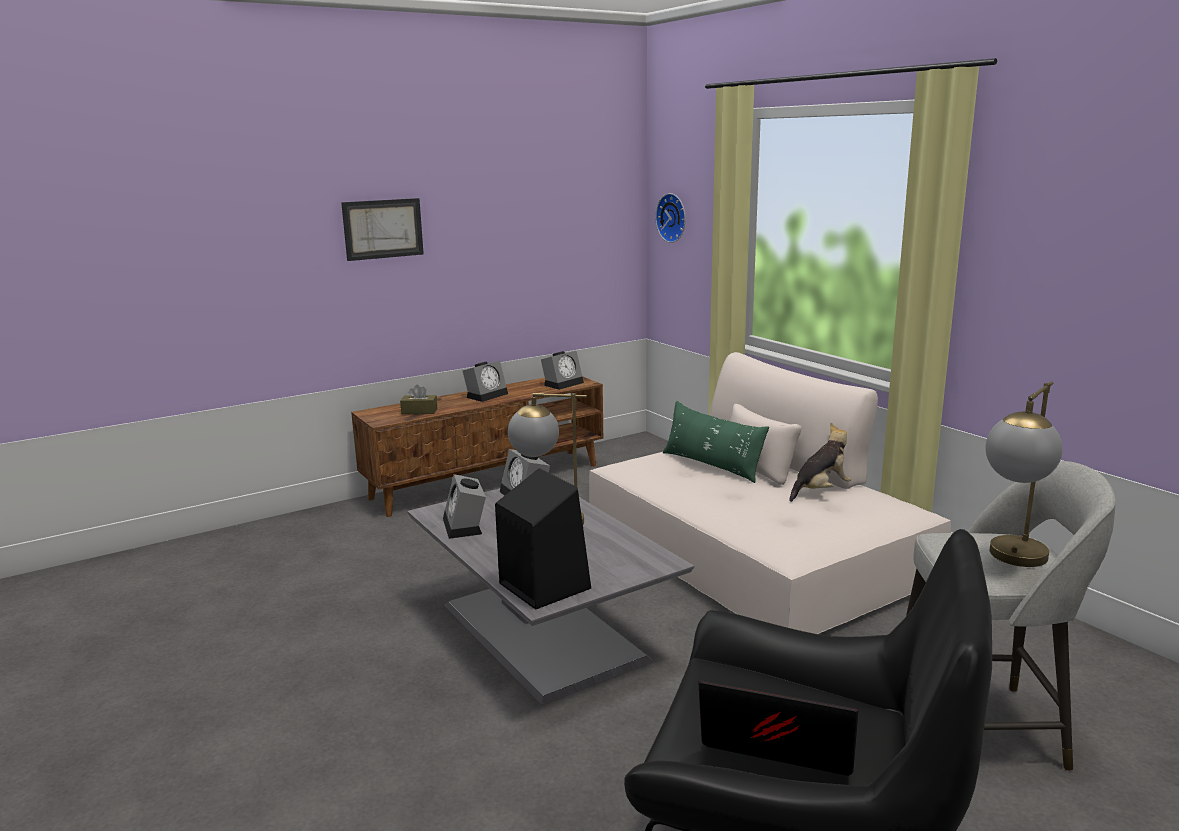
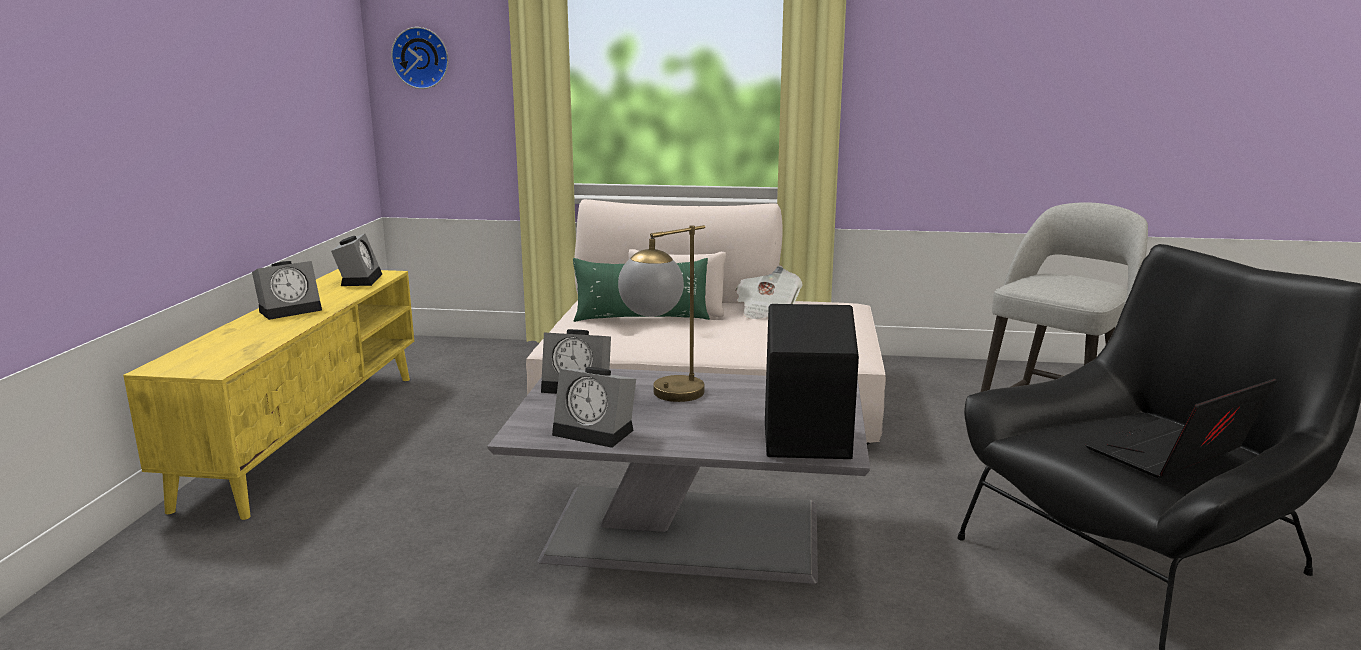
camera: 50 degrees left, 0 degrees up
(383, 229) = (119, 60): picture -> none
(419, 411) = (243, 346): brown tissue box -> none
(487, 395) = (291, 310): alarm clock -> alarm clock turned 60 degrees clockwise
(487, 481) = (307, 434): brown tv stand -> yellow tv stand
(820, 490) = (766, 310): plush toy -> newspaper
(1012, 562) = (1086, 285): table lamp -> none

